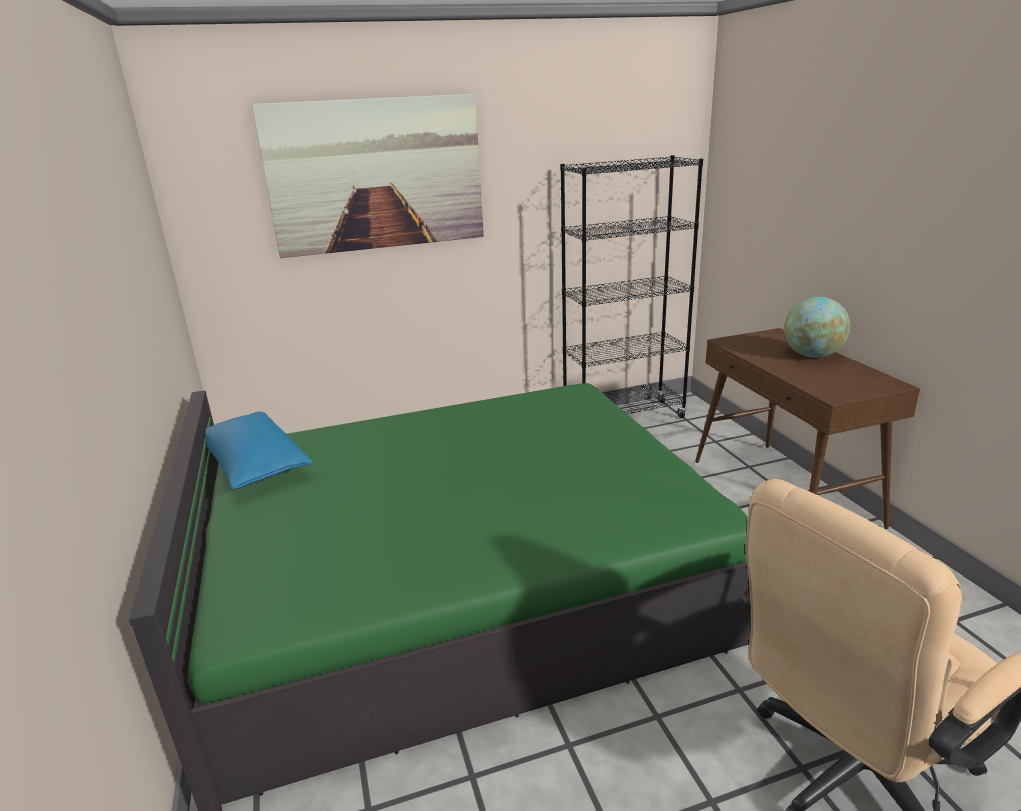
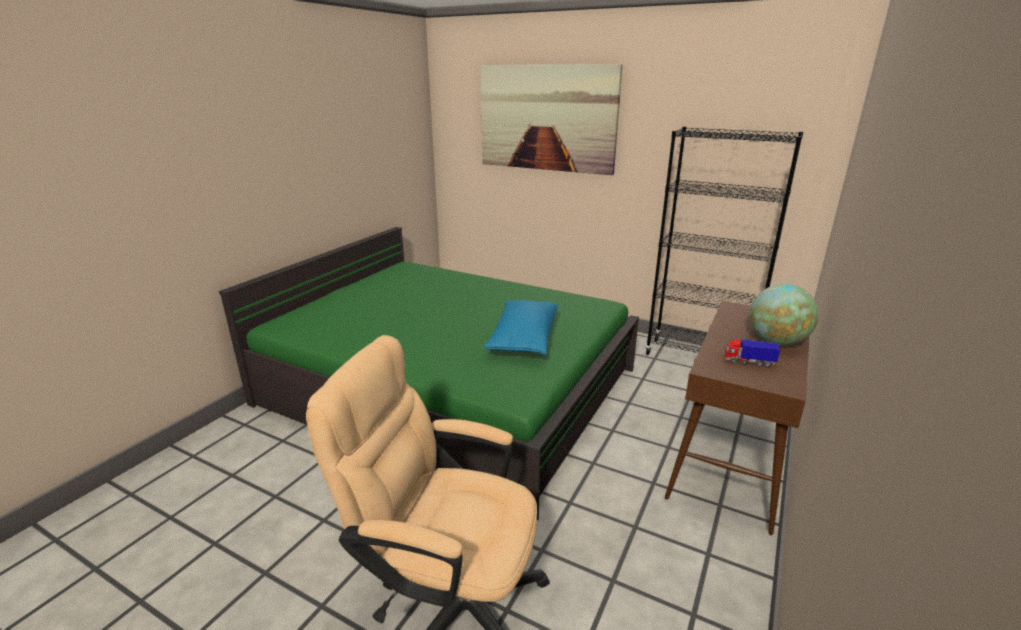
camera: 45 degrees right, 0 degrees up
(254, 466) = (392, 273): blue pillow -> blue pillow (523, 339)
(837, 378) = (748, 362): none -> toy truck

